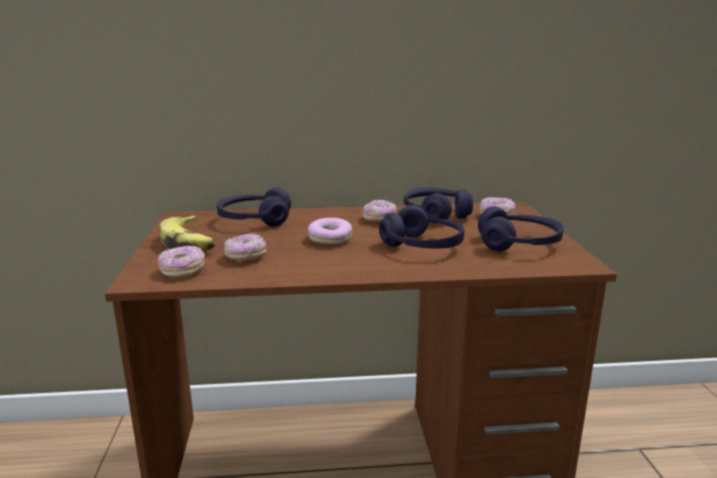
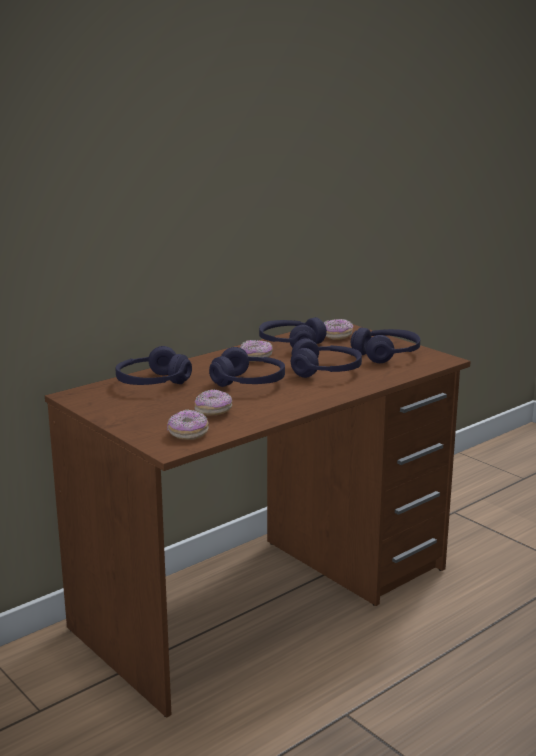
camera: 35 degrees left, 0 degrees up
(190, 243) = (140, 413): banana -> none
(330, 239) = (248, 383): donut -> purple headphones

